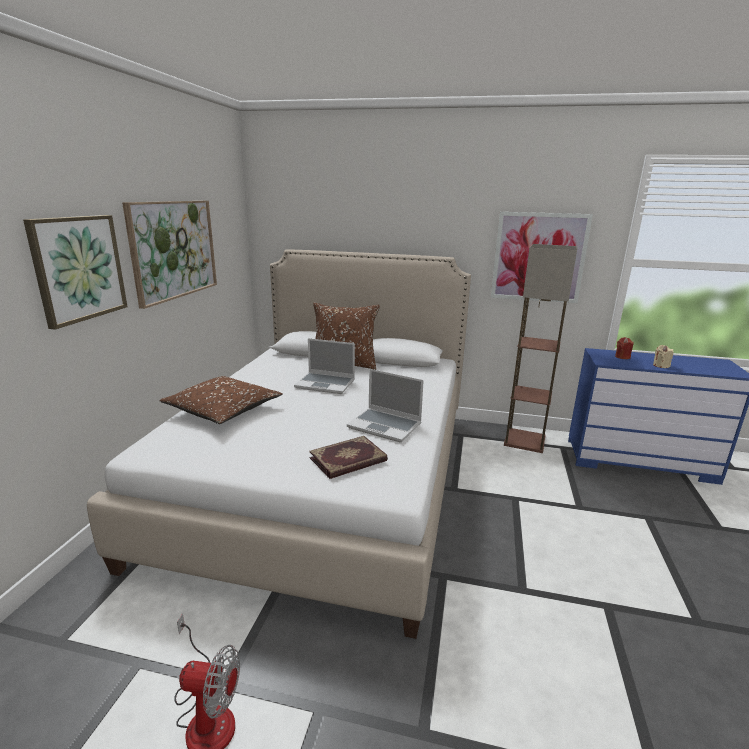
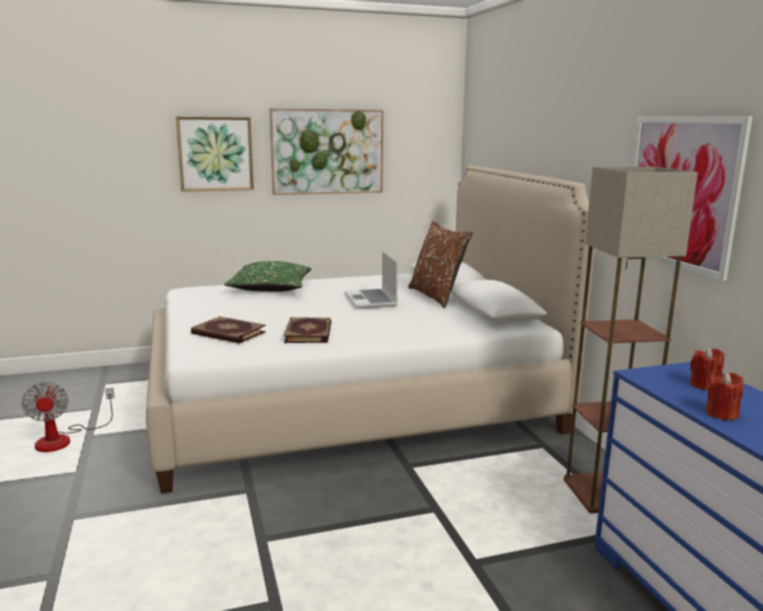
camera: 60 degrees right, 5 degrees down
(223, 410) = (271, 289): brown pillow -> green pillow
(385, 426) = (309, 333): laptop -> book
(661, 365) = (721, 414): beige candle -> red candle

